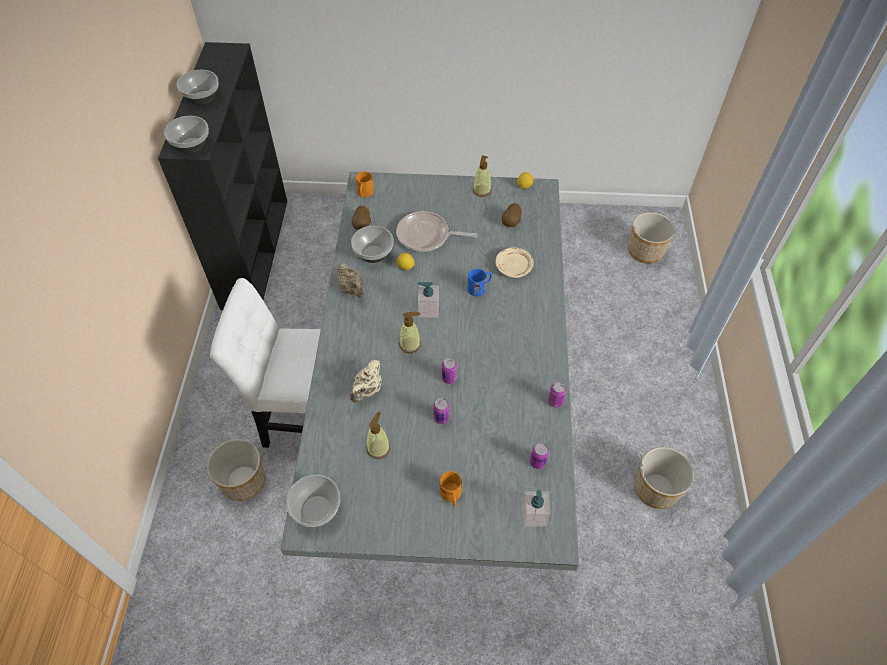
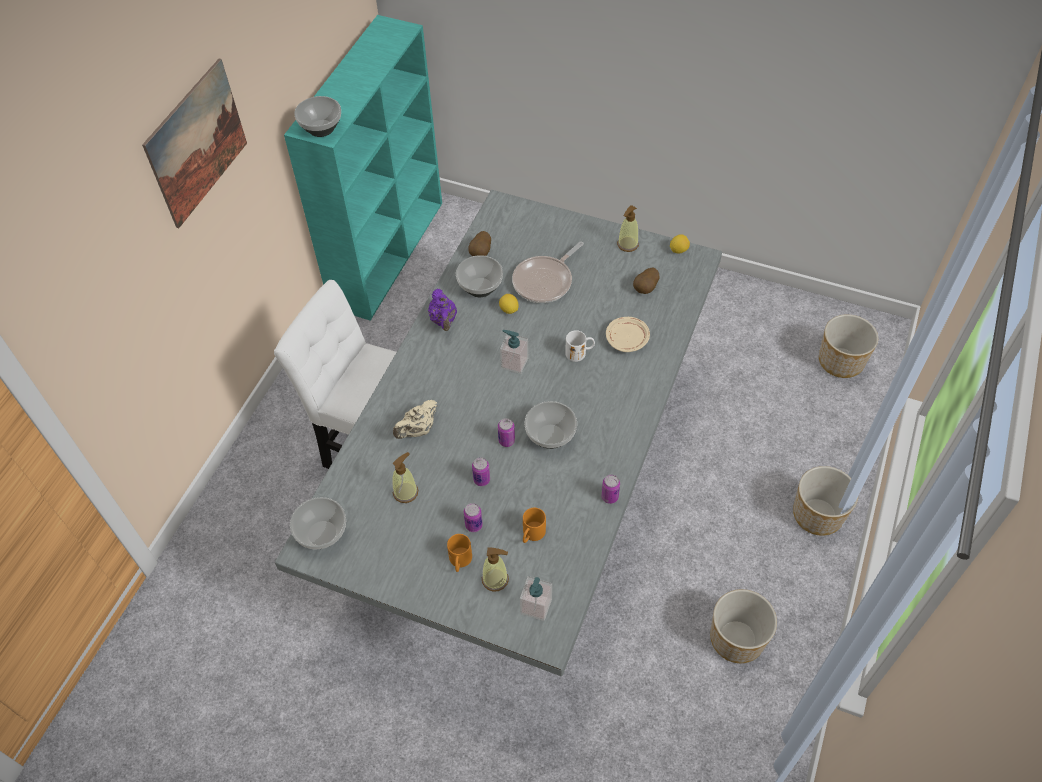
camera: 20 degrees right, 0 degrees up
(88, 175) = (197, 143): none -> picture
(203, 98) = (351, 78): bowl -> bowl (551, 436)
(244, 480) = (292, 496): planter -> planter (818, 514)
(255, 251) = (388, 252): black bookcase -> turquoise bookcase
(353, 289) = (444, 320): beige teapot -> purple teapot
(364, 194) = (497, 218): orange mug -> orange mug (532, 535)
(410, 344) = (480, 394): soap dispenser -> soap dispenser (495, 579)
(426, 236) = (545, 281): frying pan -> frying pan turned 75 degrees counterclockwise
(479, 287) = (579, 352): blue mug -> white mug
(537, 462) = (563, 554): can -> can (474, 525)

